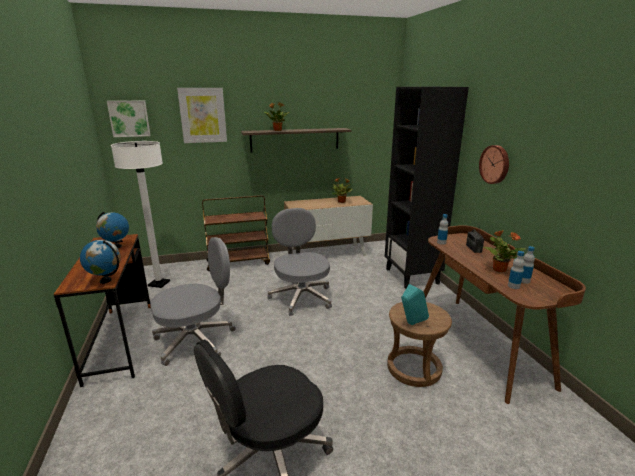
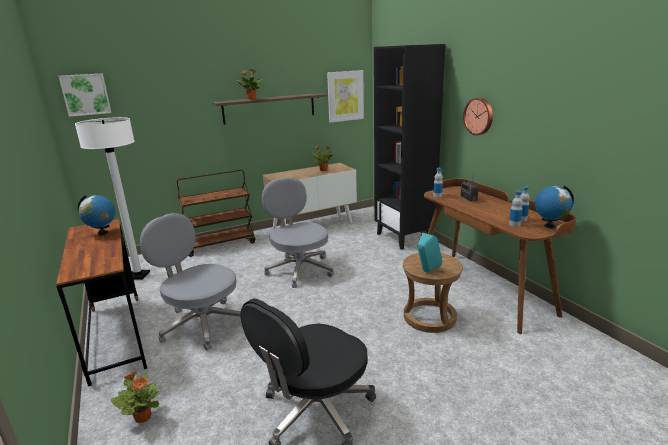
camera: 10 degrees left, 0 degrees up
(106, 280) = (109, 265): globe -> globe (549, 226)
(196, 340) = (202, 324): grey office chair -> grey office chair turned 105 degrees counterclockwise
(203, 115) = (169, 87): picture -> picture (345, 96)
(499, 269) = (497, 212): potted plant -> potted plant (143, 417)

